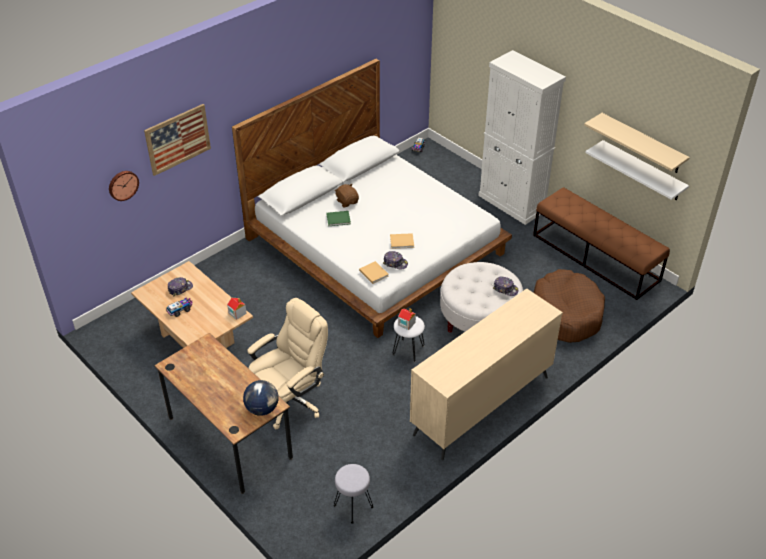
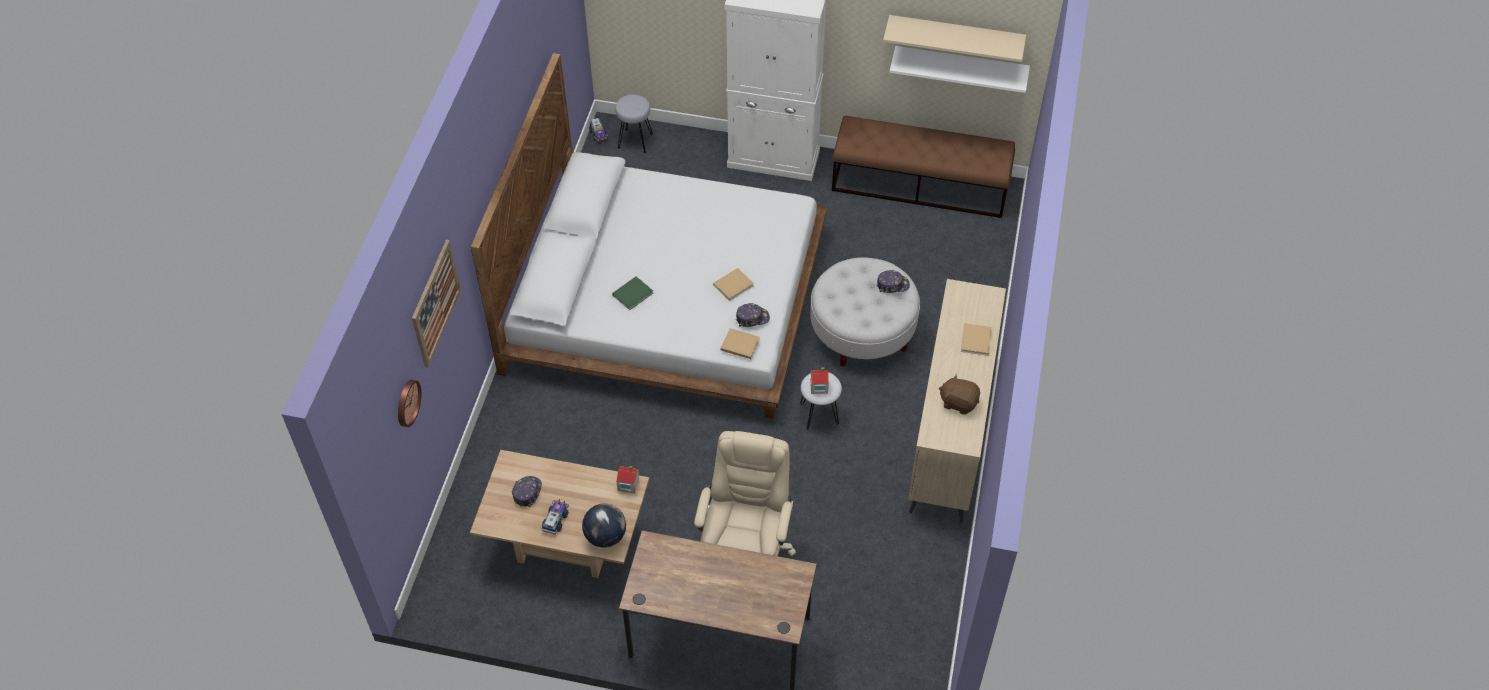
camera: 35 degrees left, 10 degrees up
(262, 409) = (791, 585): globe -> globe (606, 536)
(347, 202) = (620, 264): brown plush toy -> brown plush toy (958, 402)
(353, 506) = (919, 630): grey stool -> grey stool (635, 141)
(511, 331) = (975, 341): none -> beige book
(566, 314) = (945, 274): brown dog bed -> none

